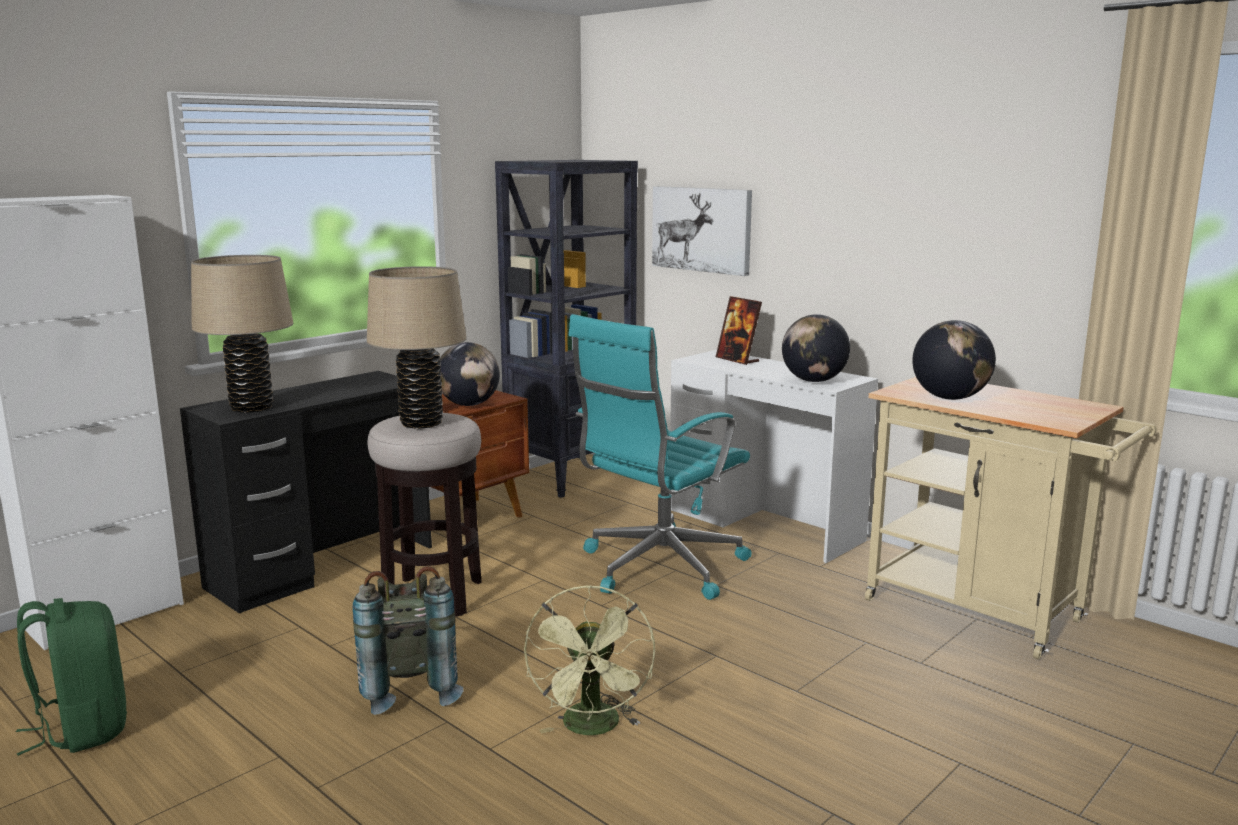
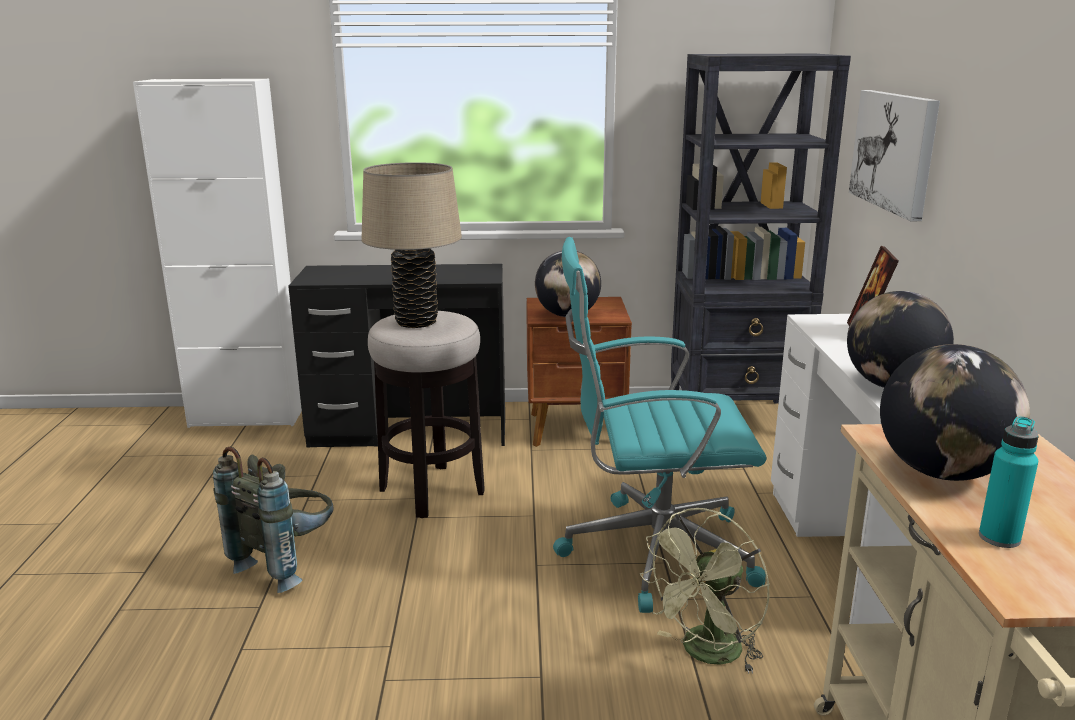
camera: 45 degrees right, 5 degrees up
(82, 729) = (112, 492): green backpack -> none
(251, 407) = (340, 276): beige table lamp -> none
(593, 728) = (326, 681): green fan -> green fan (706, 654)
(1019, 412) = (999, 538): none -> turquoise bottle

